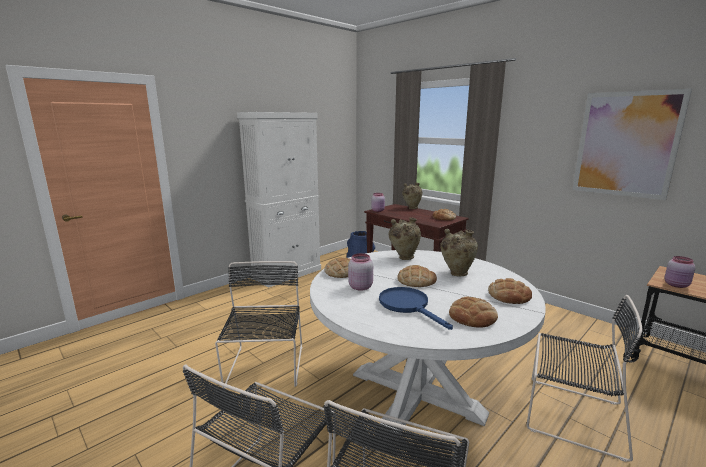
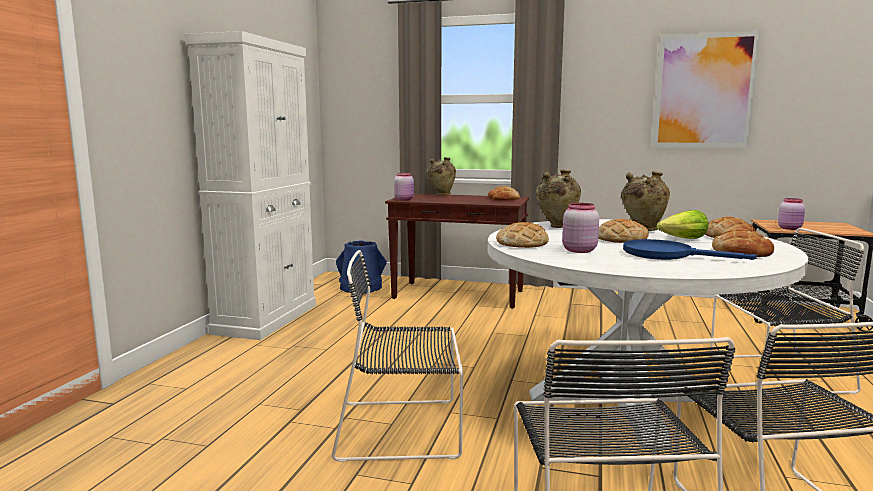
camera: 30 degrees left, 5 degrees down
(265, 368) = (404, 428): black chair -> black chair turned 60 degrees counterclockwise
(463, 290) = (683, 239): none -> lettuce

